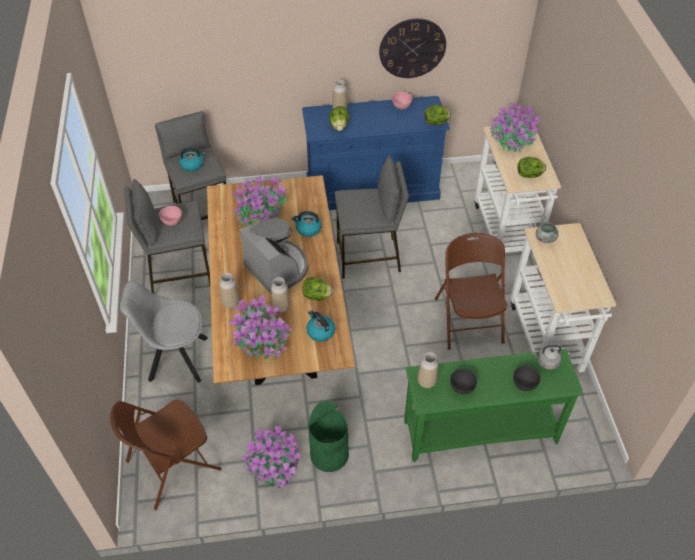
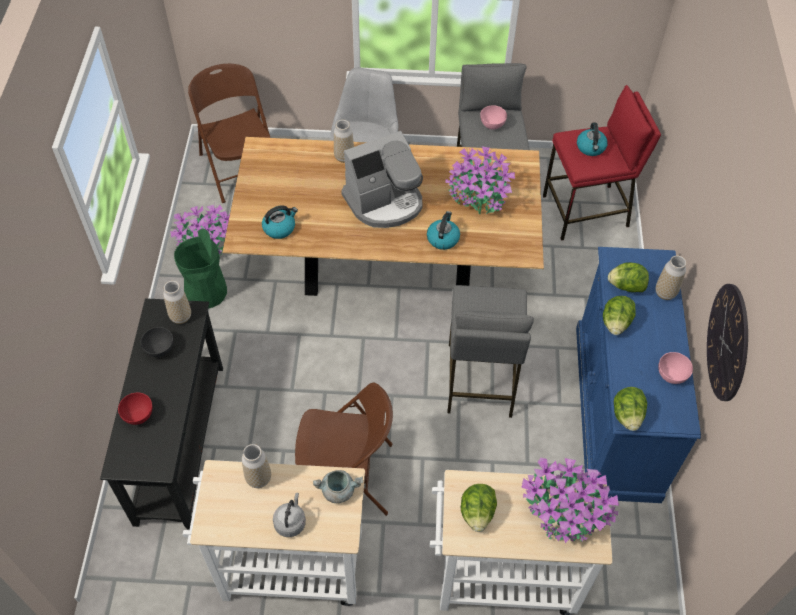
camera: 100 degrees right, 5 degrees up
(202, 212) = (586, 212): grey stool -> red stool
(261, 341) = (283, 177): potted plant -> none
(281, 307) = (324, 198): vase -> vase (258, 478)
(317, 296) = (331, 232): lettuce -> lettuce (615, 323)
(479, 432) = (179, 442): green console table -> black console table
(524, 384) = (138, 415): grey bowl -> red bowl
(546, 362) = (159, 450): grey kettle -> grey kettle (290, 522)

